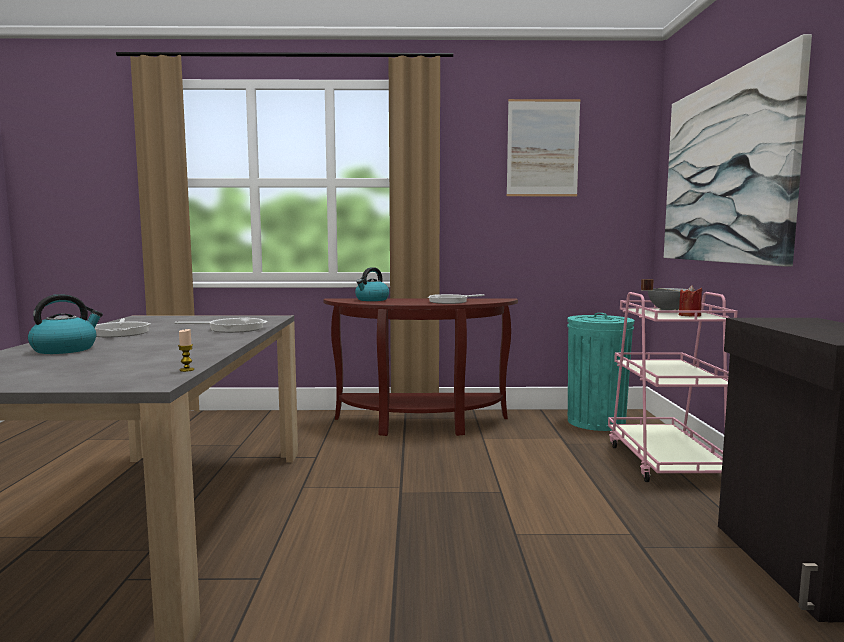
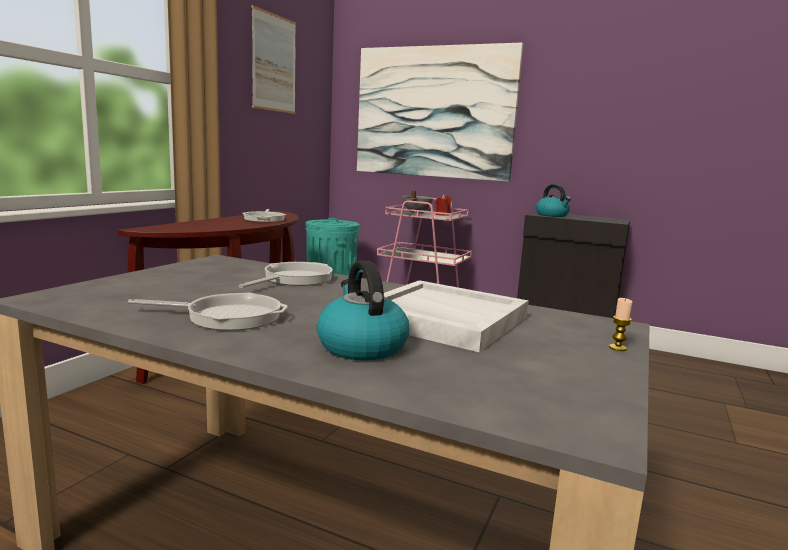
camera: 65 degrees left, 5 degrees up
(140, 354) = (442, 319): none -> white tray
(186, 370) = (554, 312): candle -> candle (617, 348)
(372, 300) = (187, 225): kettle -> kettle (552, 215)

